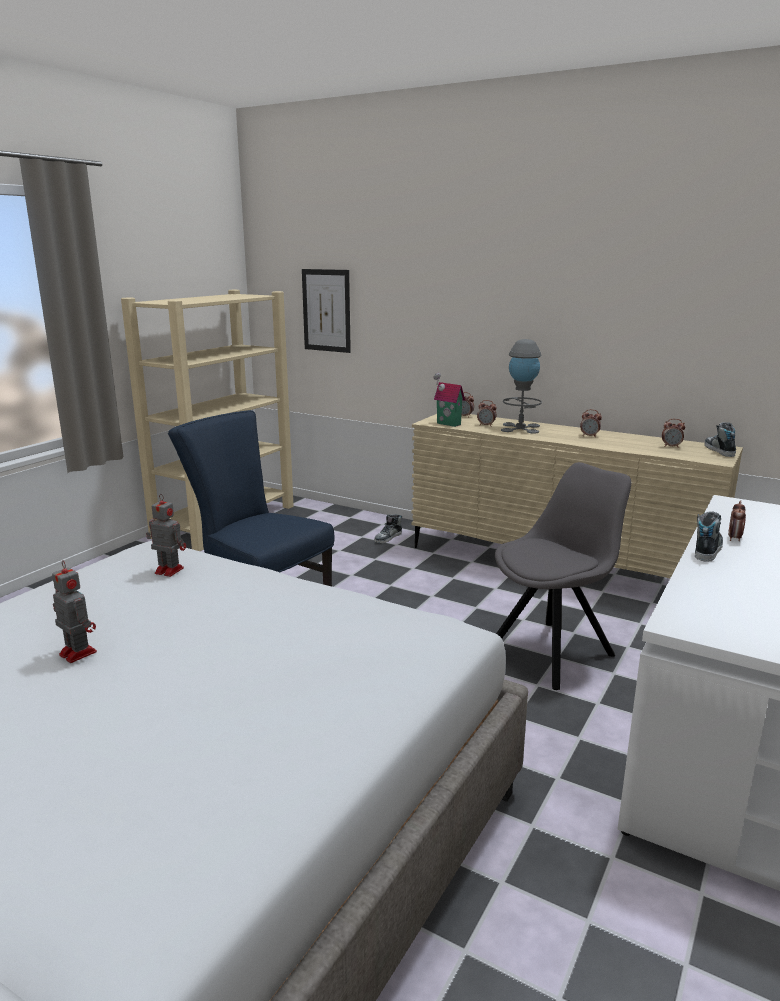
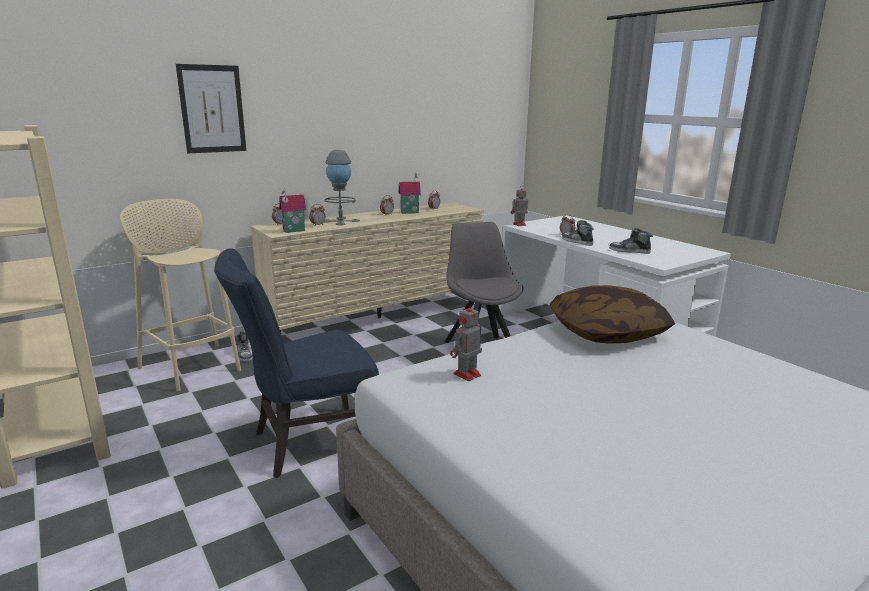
camera: 65 degrees left, 0 degrees up
(77, 652) = (613, 424): toy robot -> toy robot (518, 225)
(326, 310) = (82, 145): picture -> picture (212, 109)
(341, 626) = (607, 332): none -> pillow
(346, 528) = (193, 367): none -> beige stool
(626, 441) = (409, 212): none -> toy house
(719, 450) = (453, 205): shoe -> shoe (629, 251)

